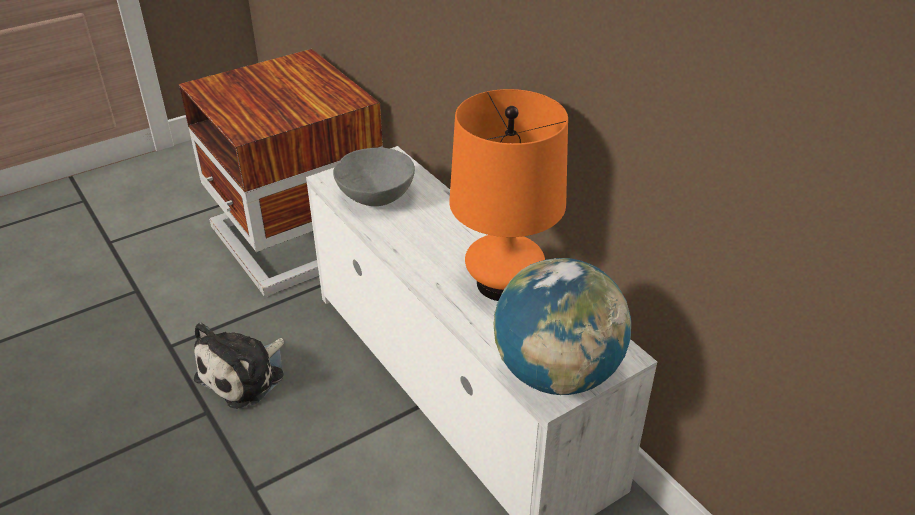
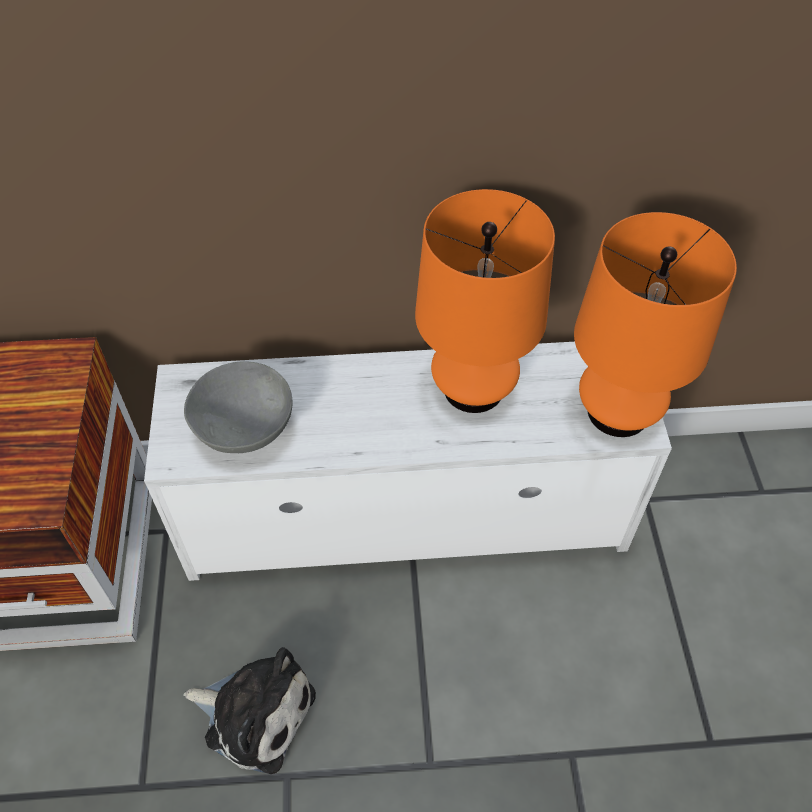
camera: 60 degrees left, 15 degrees up
(245, 375) = (255, 713): plush toy -> plush toy turned 45 degrees counterclockwise
(556, 374) = (618, 412): globe -> orange table lamp

